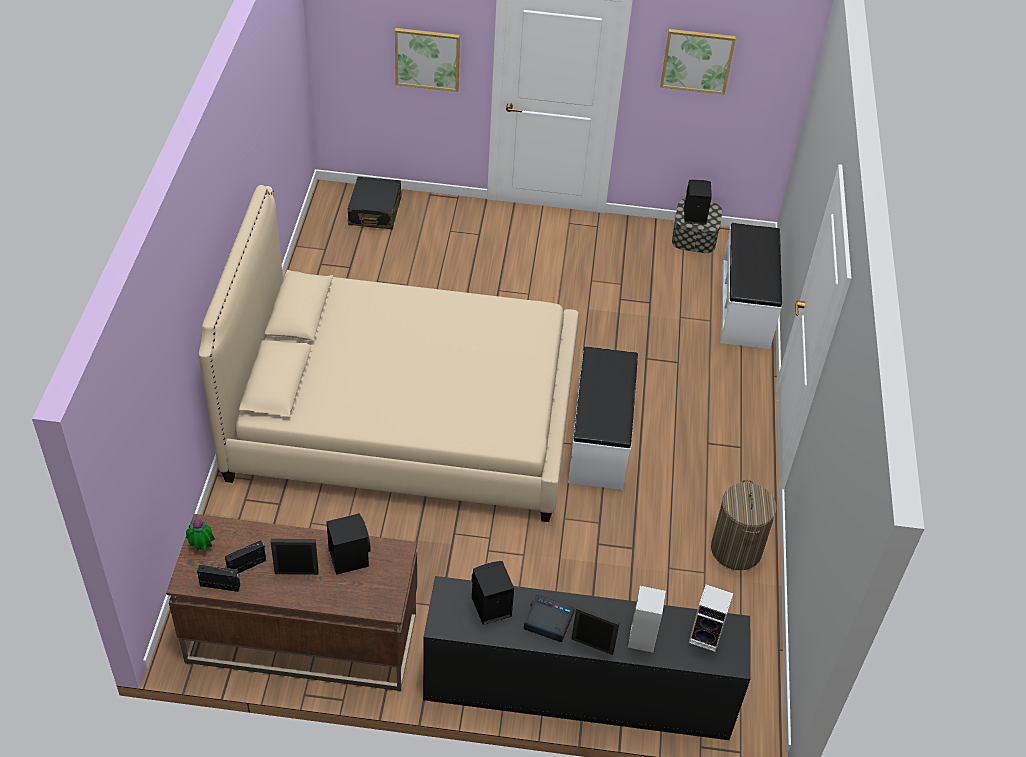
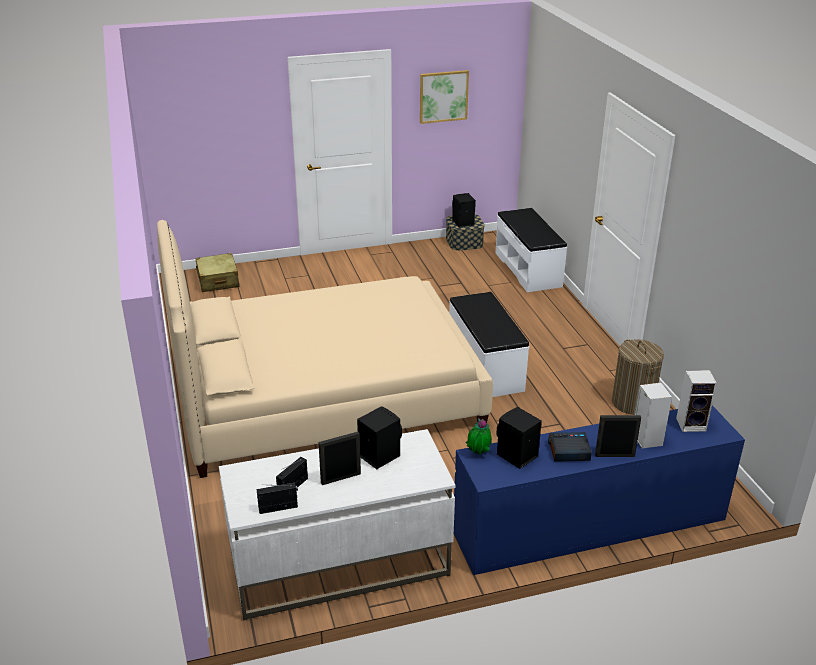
camera: 20 degrees left, 15 degrees down
(202, 548) = (243, 487): potted plant -> potted plant (478, 455)
(301, 638) = (338, 566): brown desk -> white desk
(375, 211) = (218, 280): black suitcase -> beige suitcase
(427, 59) = (240, 139): picture -> none
(578, 690) = (590, 525): black dresser -> blue dresser

